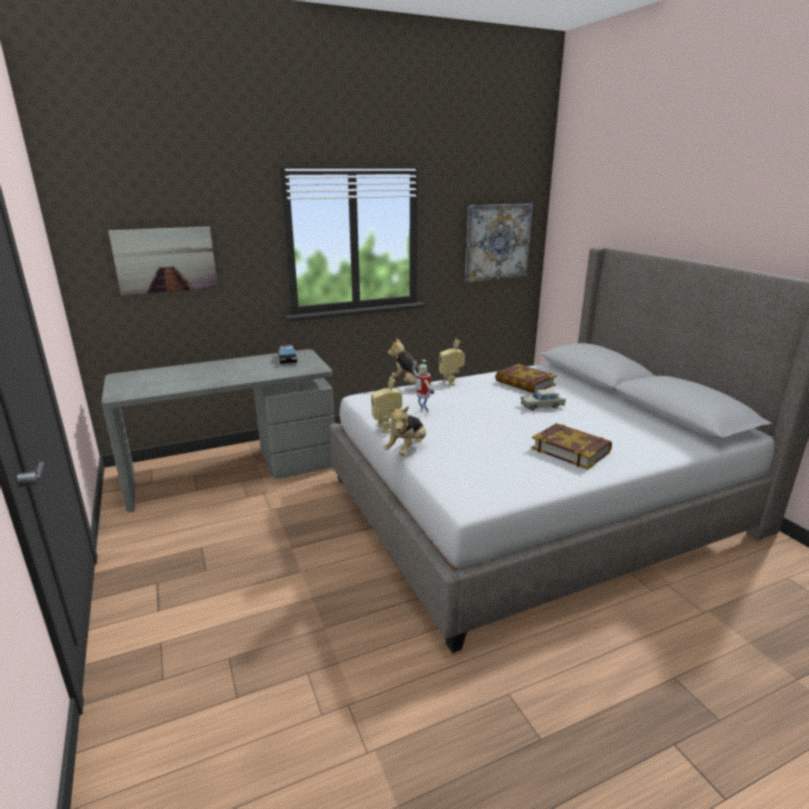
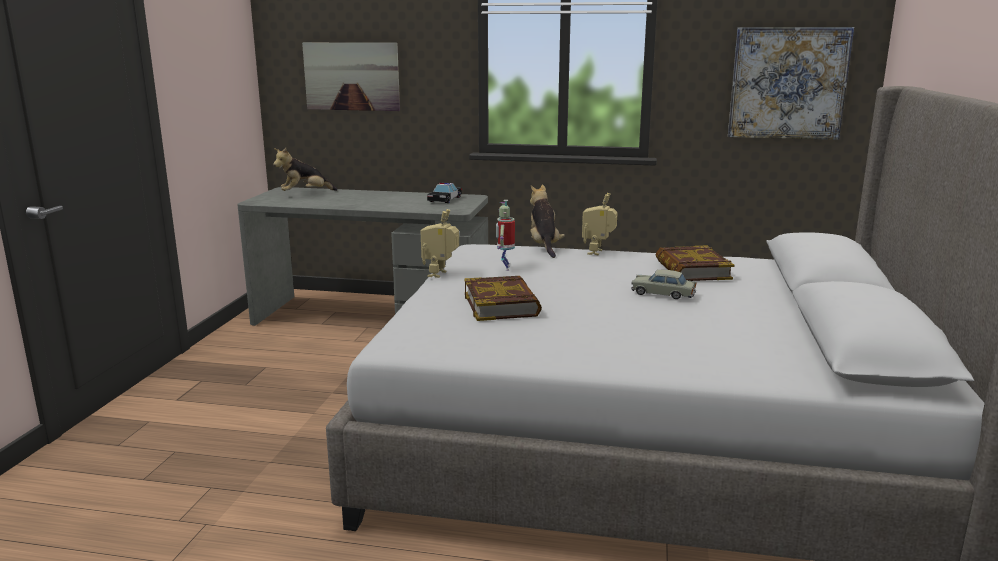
camera: 35 degrees right, 5 degrees down
(407, 449) = (423, 294): plush toy -> plush toy (305, 194)
(571, 450) = (603, 338): book -> book (501, 305)

